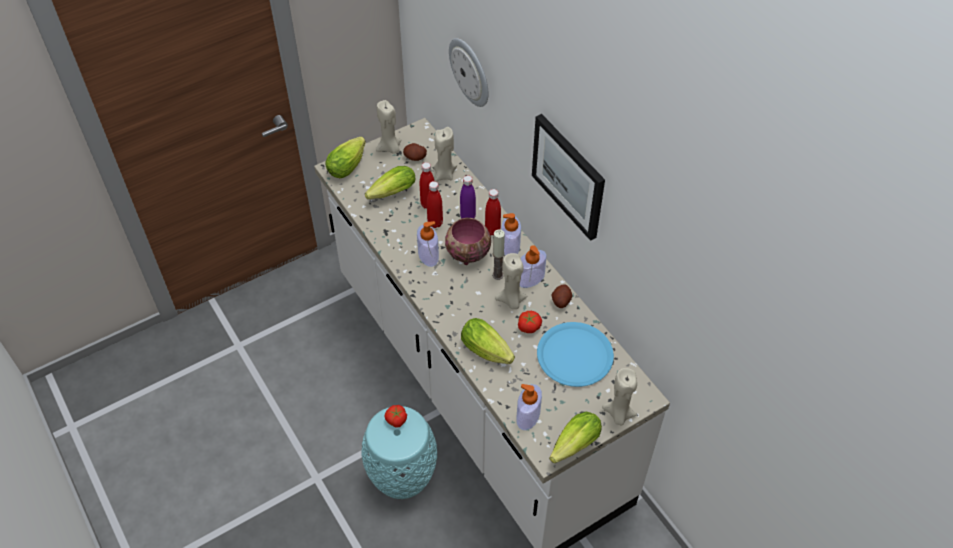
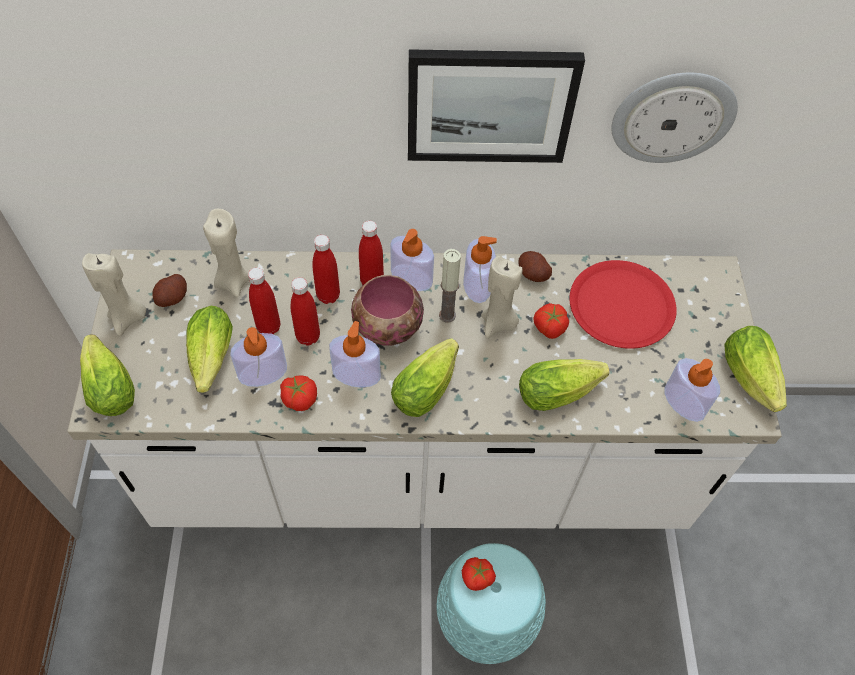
camera: 60 degrees left, 5 degrees up
(396, 240) = (299, 398): none -> tomato
(399, 217) = (263, 373): none -> soap dispenser
(445, 289) = (428, 385): none -> lettuce
(467, 217) = (328, 296): purple bottle -> red bottle
(470, 71) = (200, 102): wall clock -> wall clock (672, 116)
(574, 355) = (621, 305): blue plate -> red plate
(618, 414) = (729, 311): beige candle -> none

